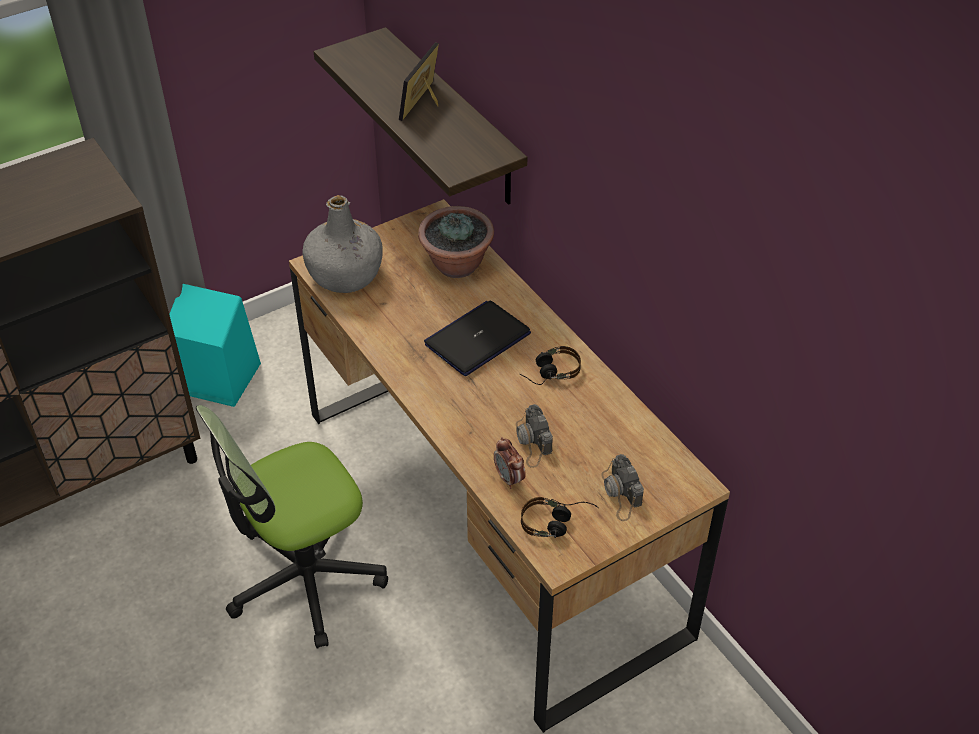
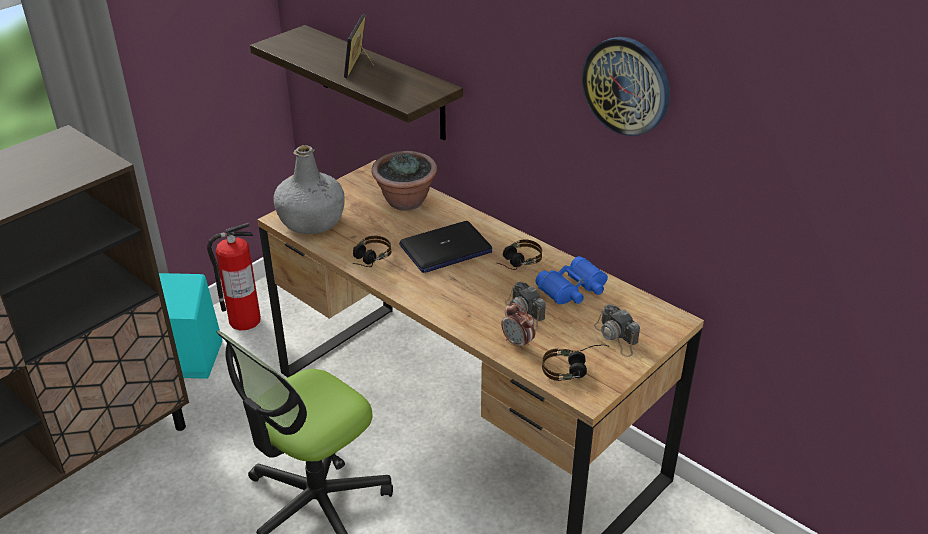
camera: 15 degrees left, 10 degrees down
(290, 342) = (244, 320): none -> fire extinguisher
(387, 339) = (367, 260): none -> headphones
(477, 339) = (445, 249): laptop -> laptop turned 150 degrees counterclockwise
(598, 421) = (573, 290): none -> blue binoculars
(674, 220) = (626, 86): none -> wall clock

